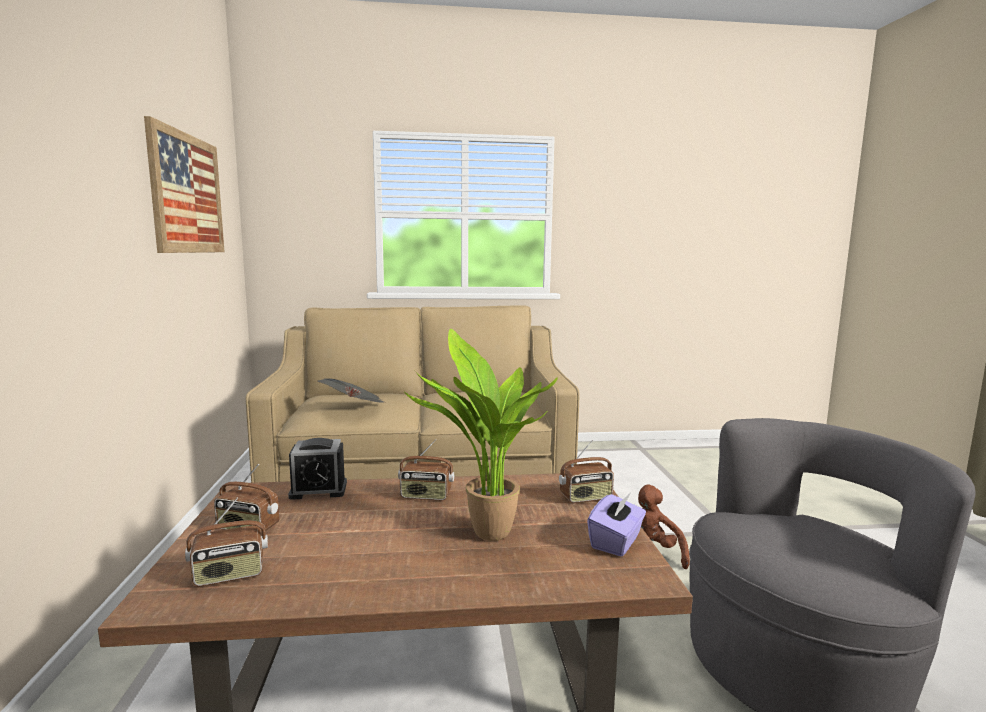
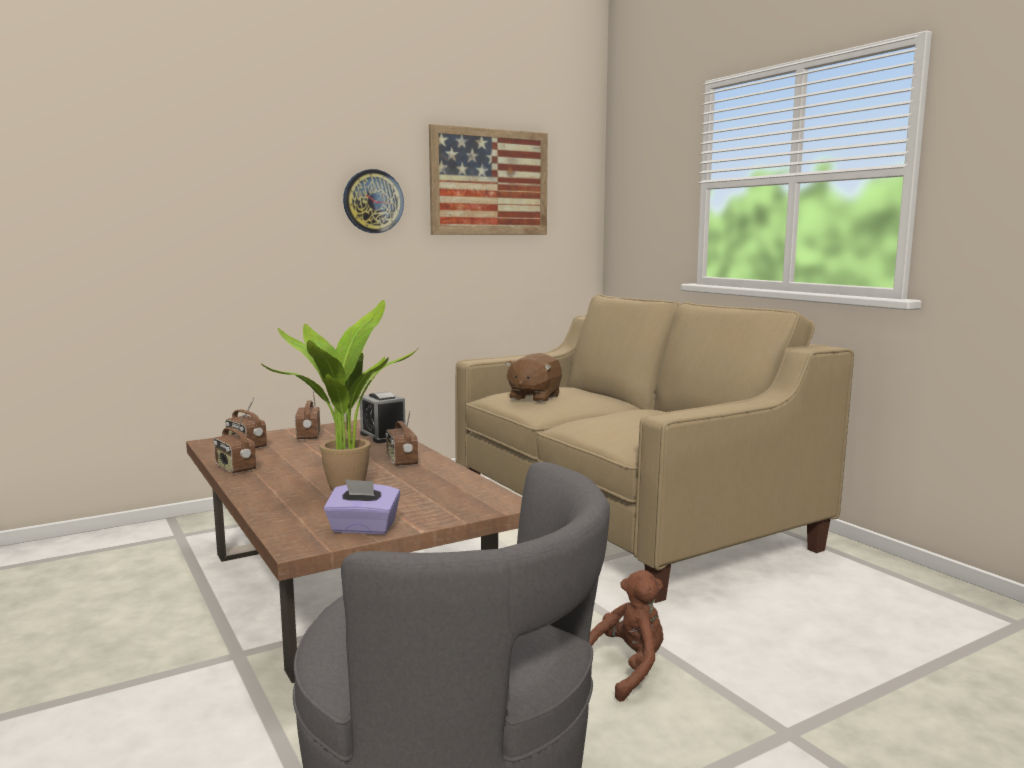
camera: 65 degrees right, 0 degrees up
(111, 208) = (373, 201): none -> wall clock
(354, 408) = (534, 397): newspaper -> brown plush toy
(586, 498) = (457, 508): radio -> radio (235, 468)

